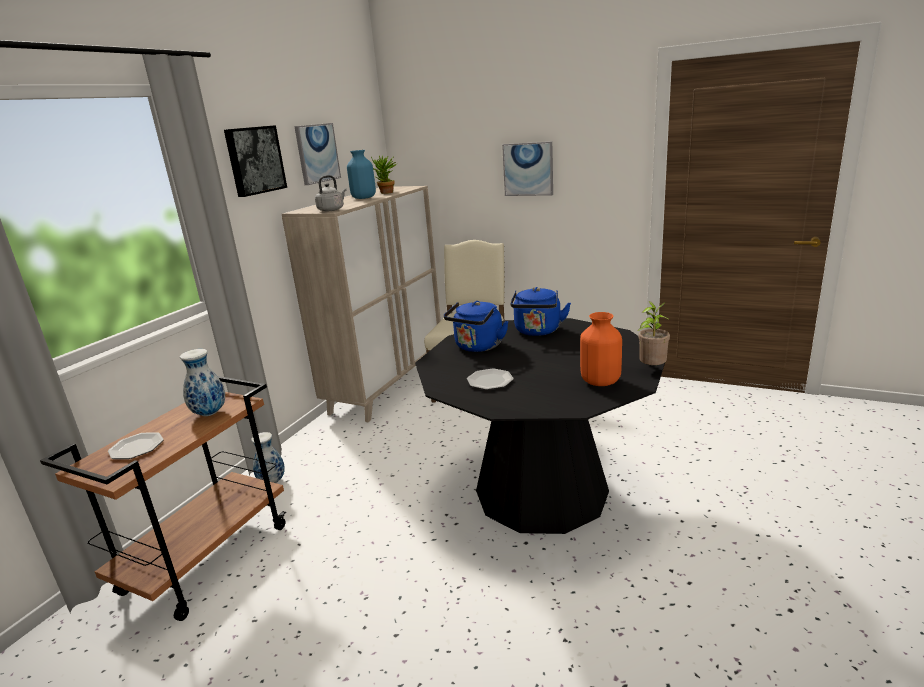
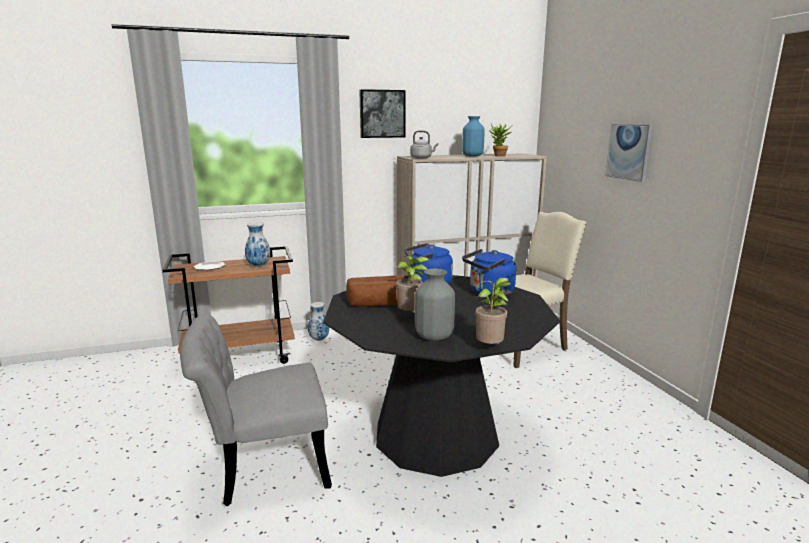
camera: 45 degrees right, 5 degrees down
(317, 153) = (448, 116): picture -> none
(466, 627) = (263, 468): none -> grey chair
(489, 381) = (378, 304): plate -> bread
(540, 376) = (411, 315): none -> potted plant
(600, 381) = (435, 336): orange vase -> grey vase

